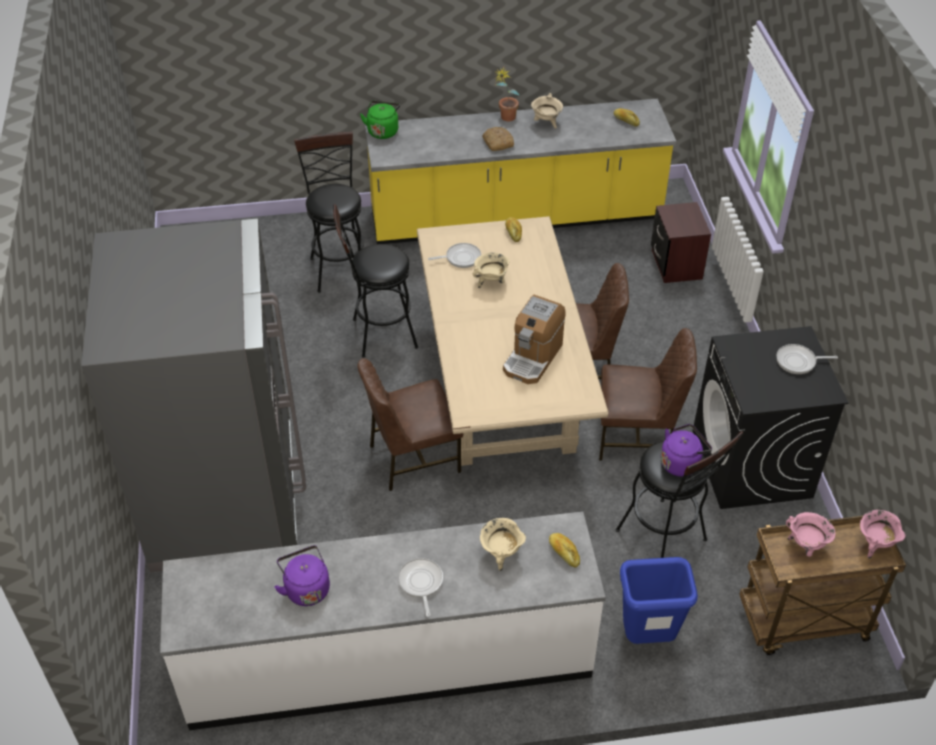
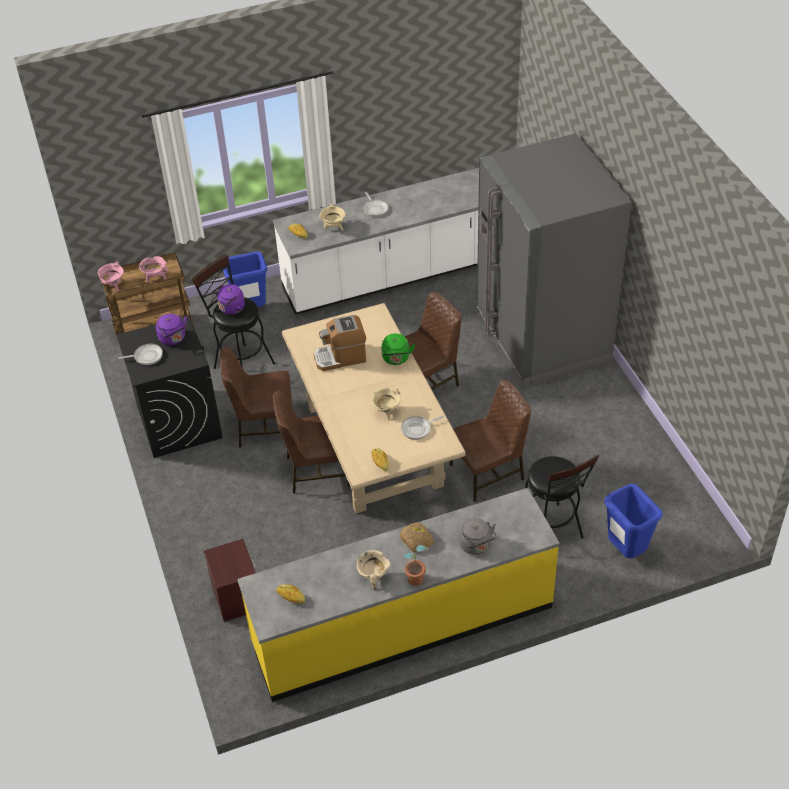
camera: 170 degrees right, 0 degrees up
(276, 241) = (625, 550): none -> blue trash can
(306, 588) = (436, 197): purple kettle -> purple kettle (173, 339)
(378, 334) = (488, 473): black stool -> brown chair
(383, 131) = (536, 535): green kettle -> green kettle (396, 359)
(443, 131) = (476, 546): none -> grey kettle
(532, 358) = (341, 357): coffee machine -> coffee machine turned 120 degrees counterclockwise

